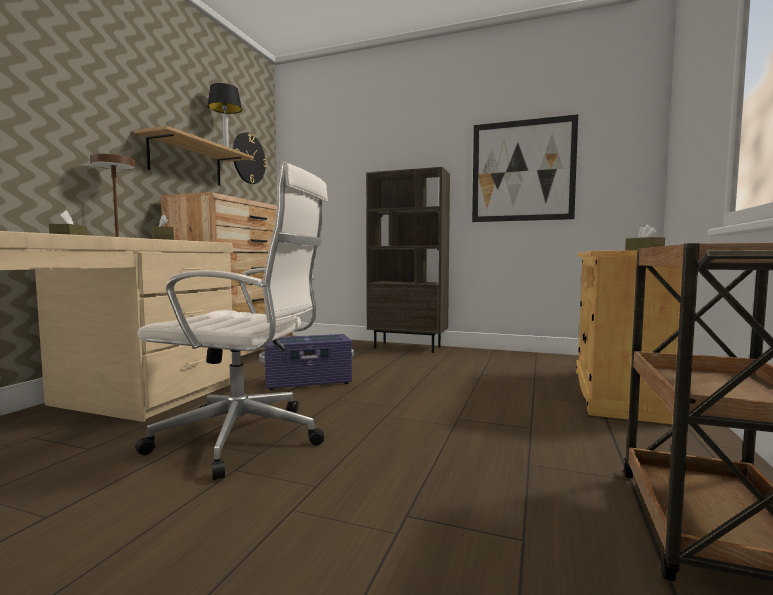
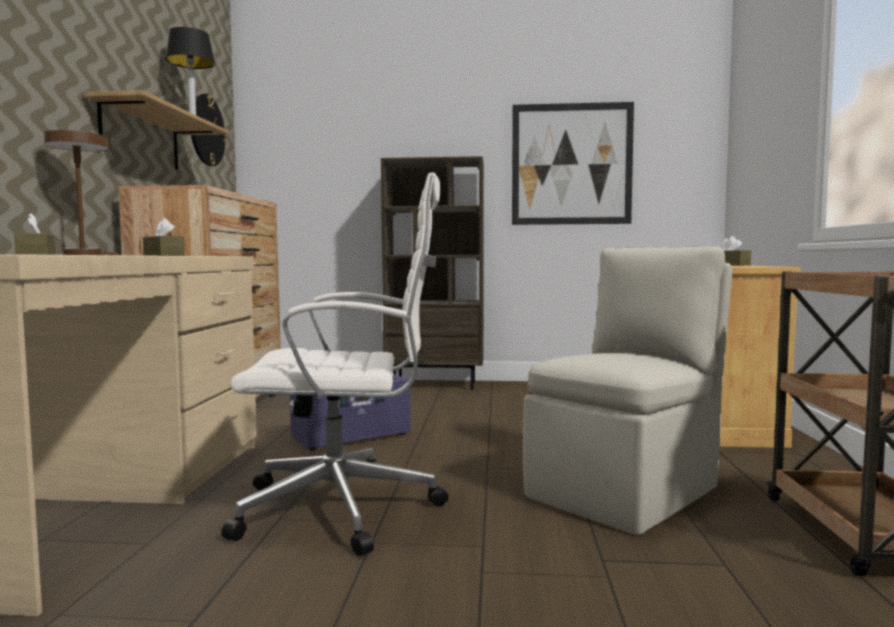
camera: 15 degrees left, 0 degrees up
(486, 450) = (626, 491): none -> beige chair

